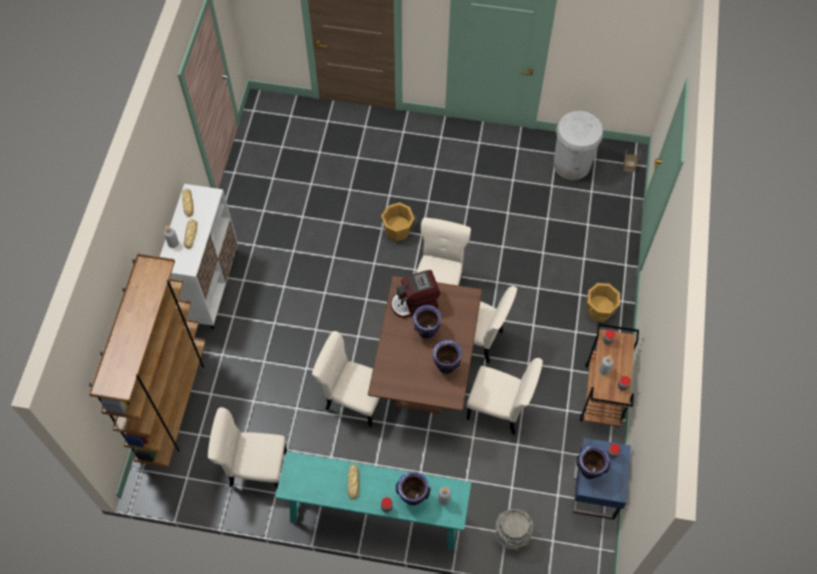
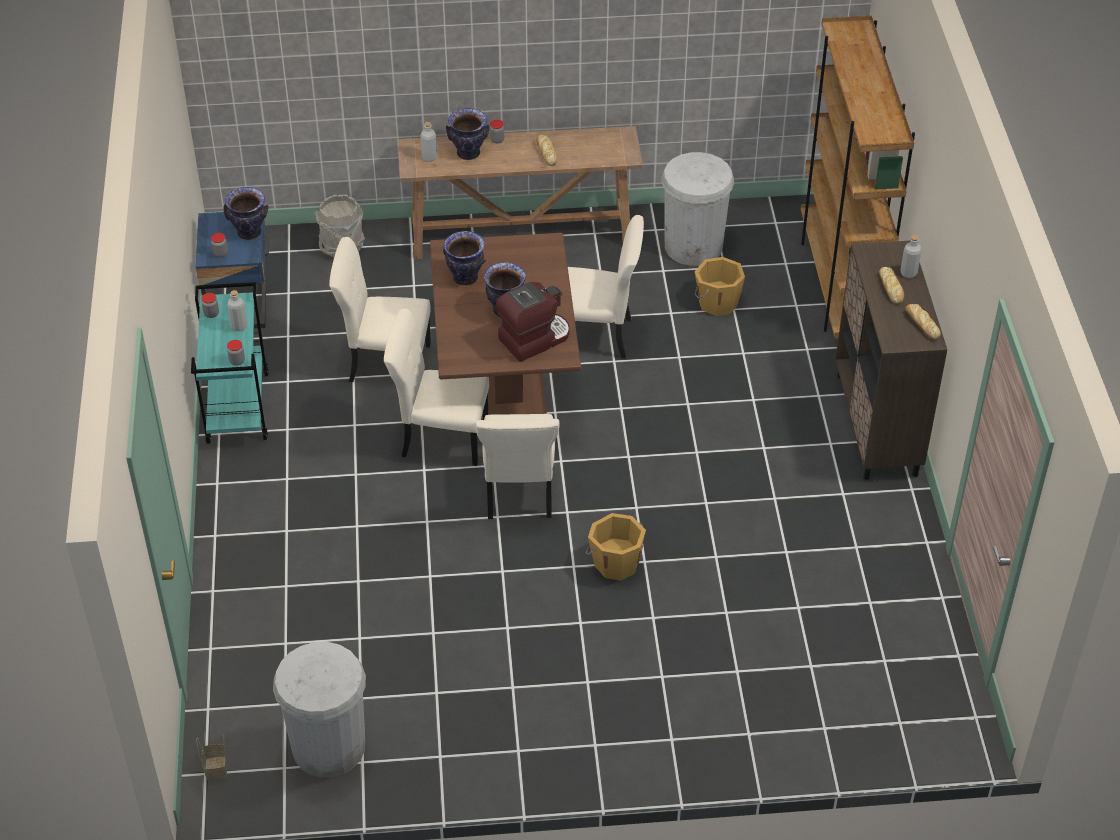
camera: 165 degrees right, 15 degrees down
(209, 286) = (876, 425): white cabinet -> brown cabinet
(255, 468) = (693, 246): beige chair -> white trash can
(374, 514) = (522, 233): turquoise console table -> brown console table
(599, 311) = (251, 514): orange bucket -> orange bucket (717, 302)
(602, 396) = (237, 407): brown cart -> turquoise cart

